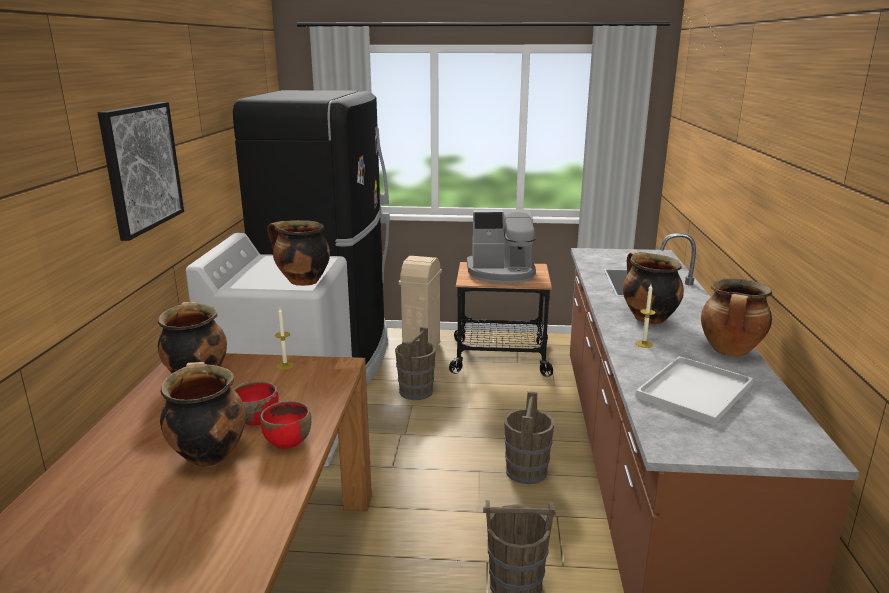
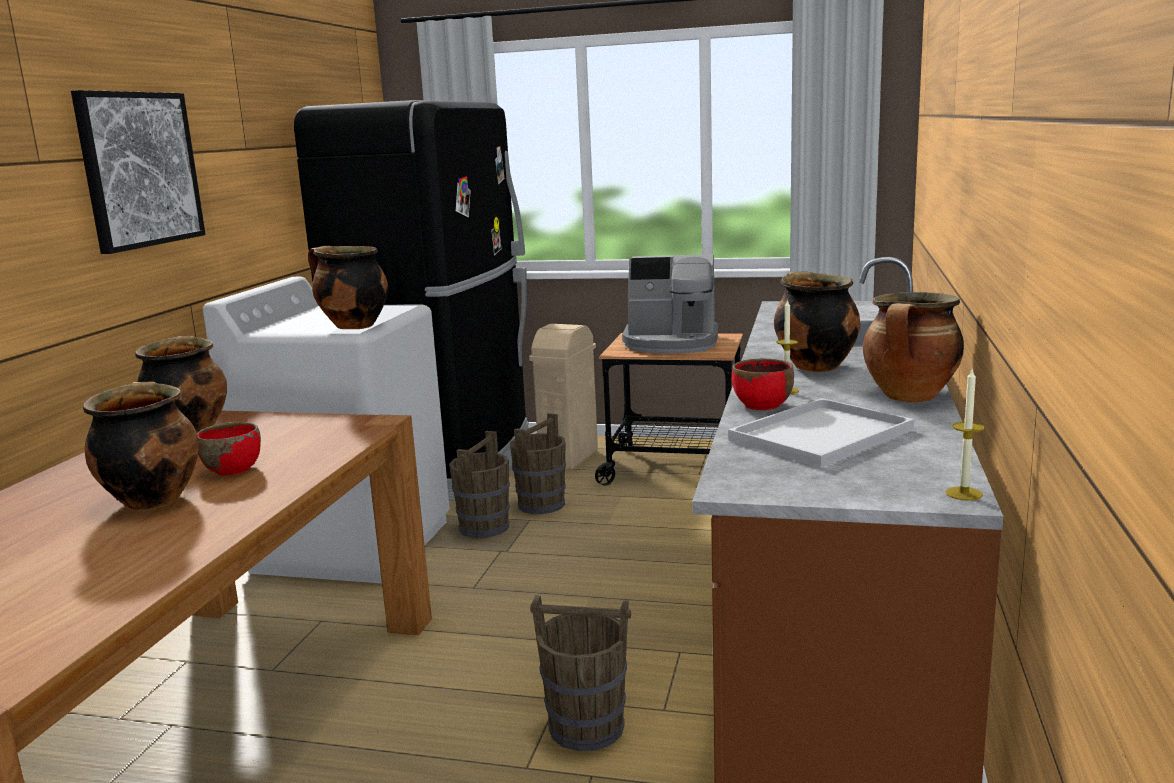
camera: 10 degrees right, 5 degrees down
(285, 366) = (304, 422): candle -> candle (964, 493)
(287, 441) = (256, 490): red bowl -> red bowl (762, 405)
(526, 471) = (658, 598): brown bucket -> brown bucket (484, 527)

